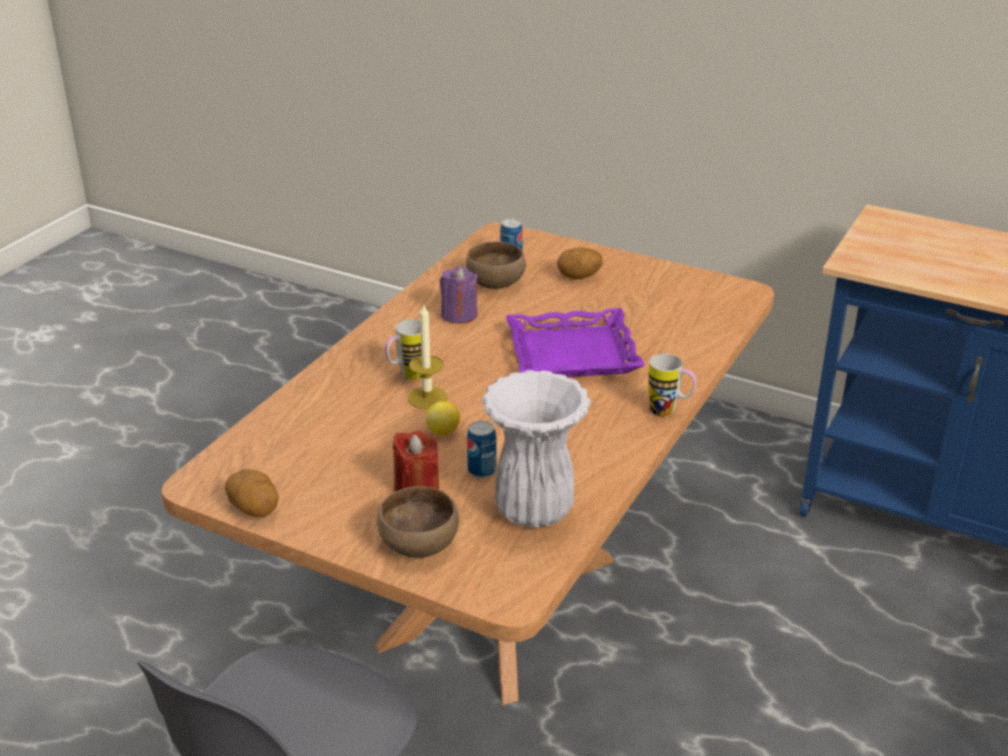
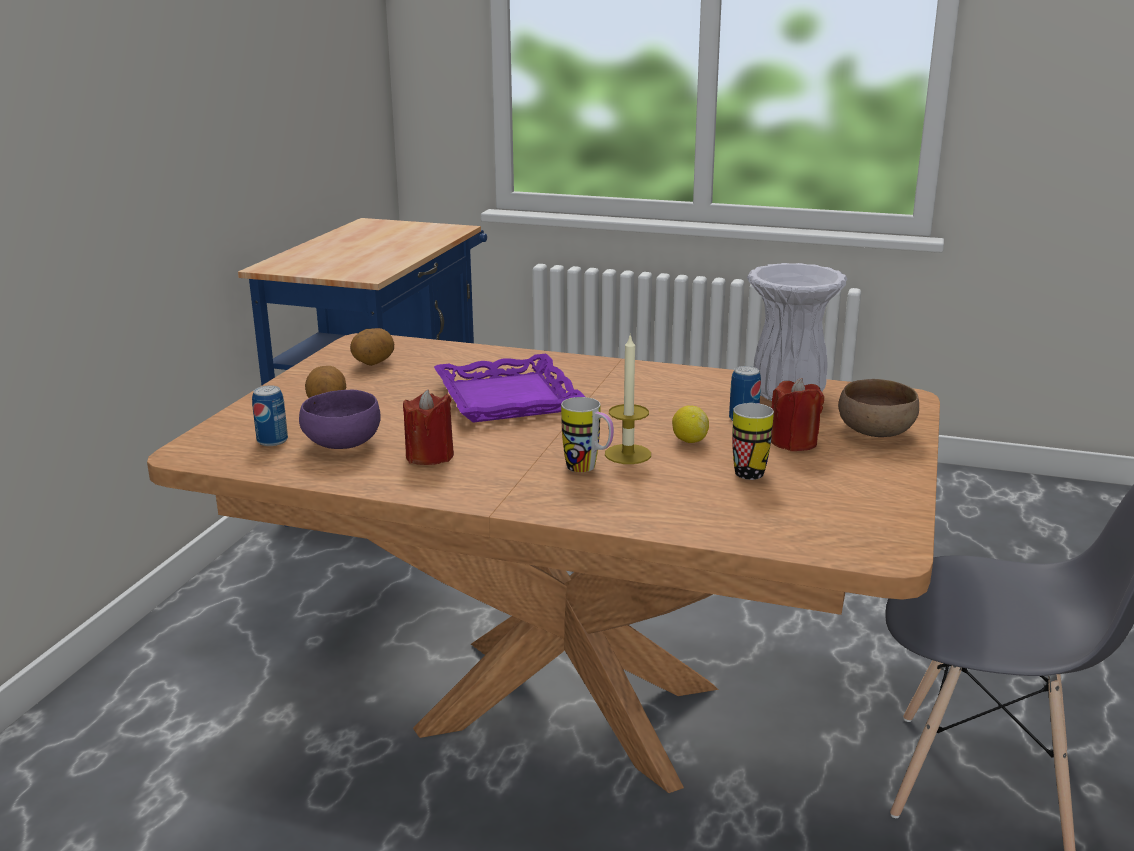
camera: 100 degrees left, 10 degrees down
(255, 509) = (900, 512): potato -> potato (373, 363)
(459, 315) = (429, 456): purple candle -> red candle
(495, 283) = (341, 444): brown bowl -> purple bowl
(669, 412) = (601, 360): mug -> mug (751, 469)

